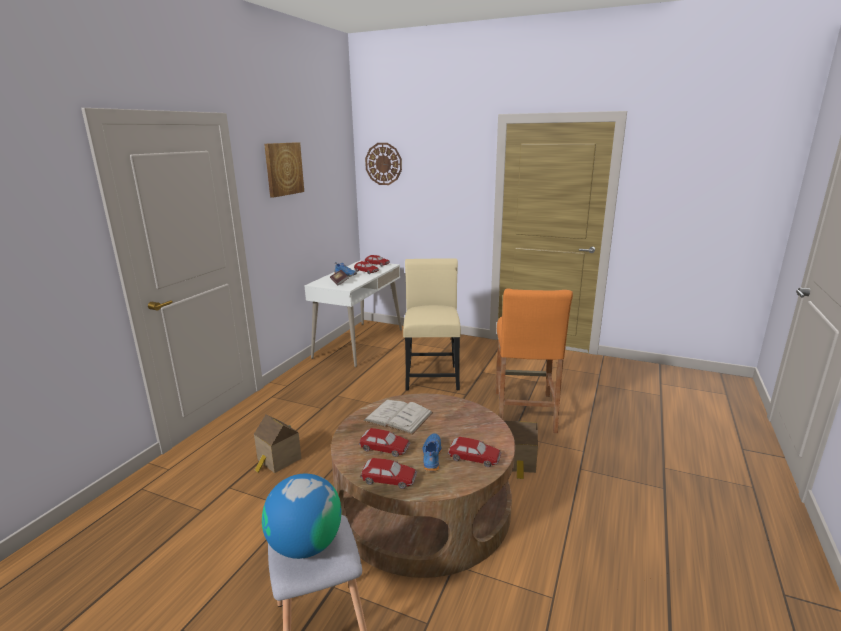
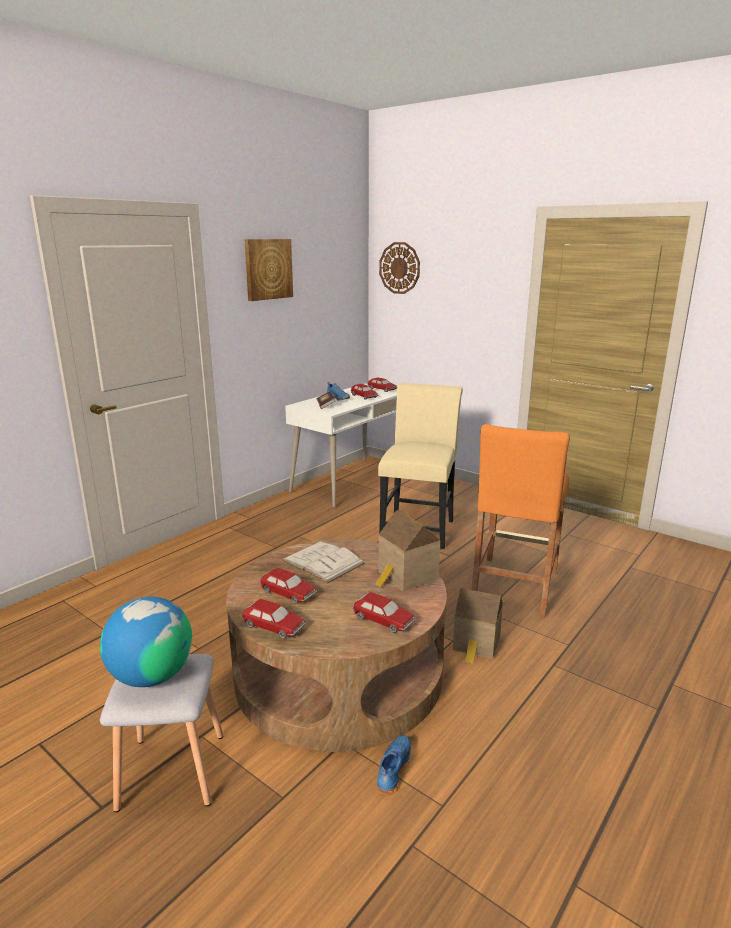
camera: 15 degrees right, 0 degrees up
(278, 460) = (205, 595): toy house -> toy house (406, 576)
(431, 457) = (334, 610): blue shoe -> blue shoe (392, 769)

